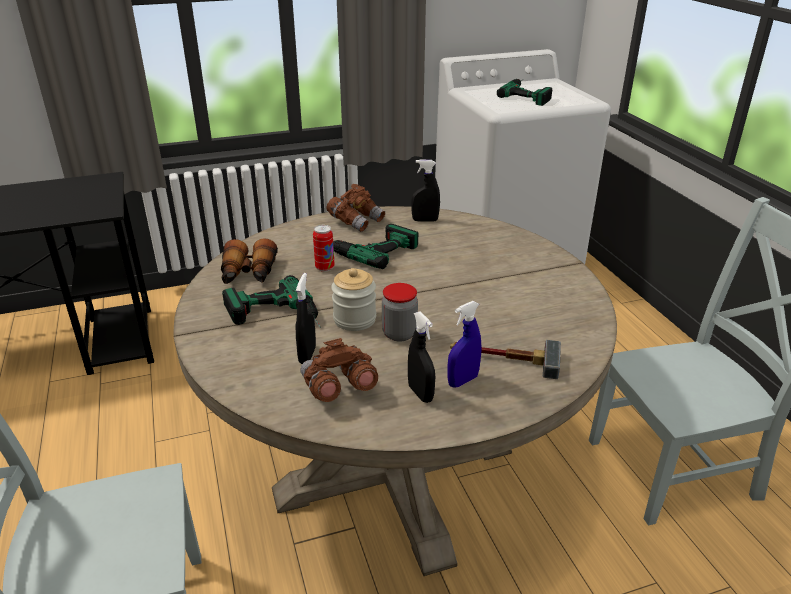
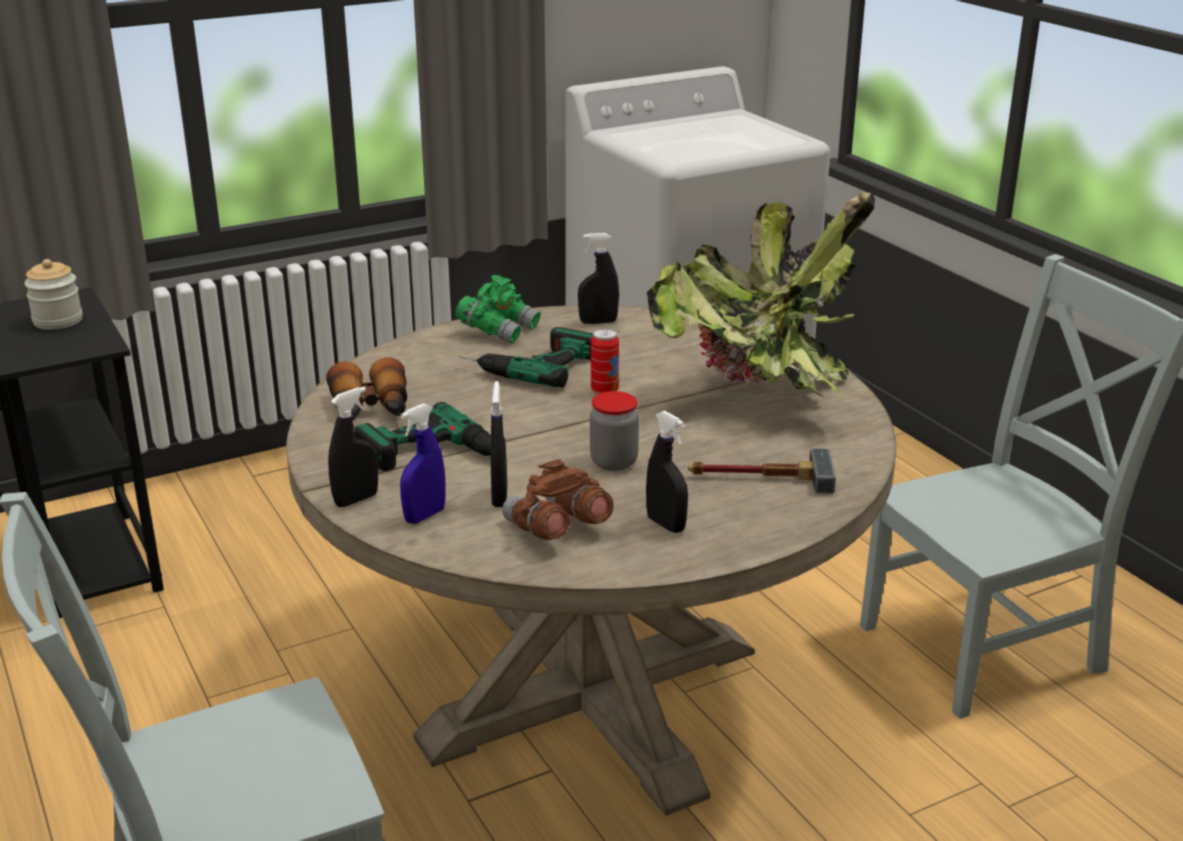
camera: 10 degrees left, 5 degrees down
(207, 347) = (356, 500): none -> black spray bottle
(324, 268) = (478, 392): can -> can (604, 391)
(354, 319) = (546, 451): jar -> jar (58, 321)
(356, 221) = (498, 329): brown binoculars -> green binoculars
(462, 381) = (715, 506): blue spray bottle -> blue spray bottle (424, 516)
(522, 287) = (760, 395): none -> potted plant
(528, 94) = (707, 135): power drill -> none

